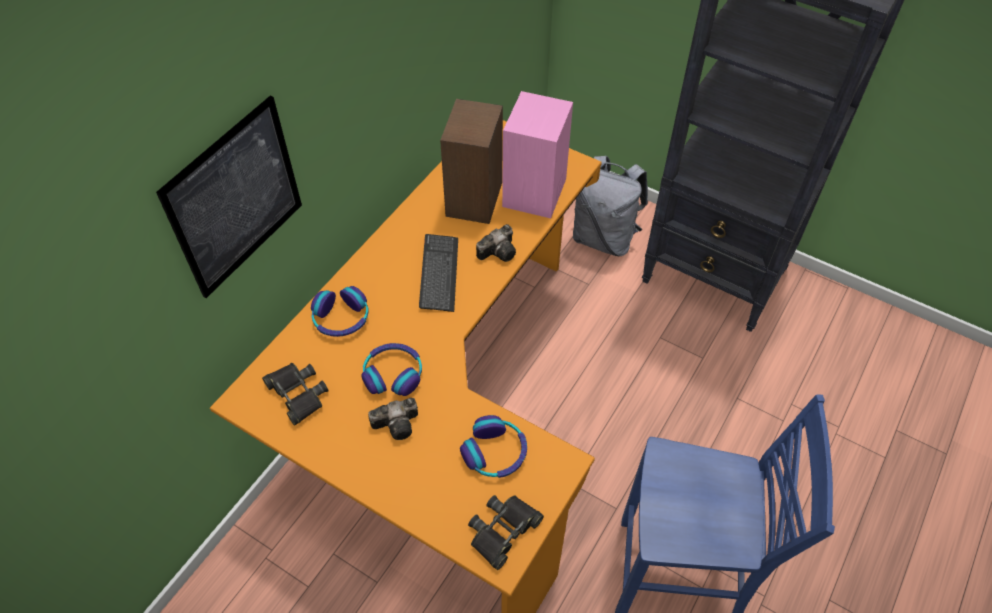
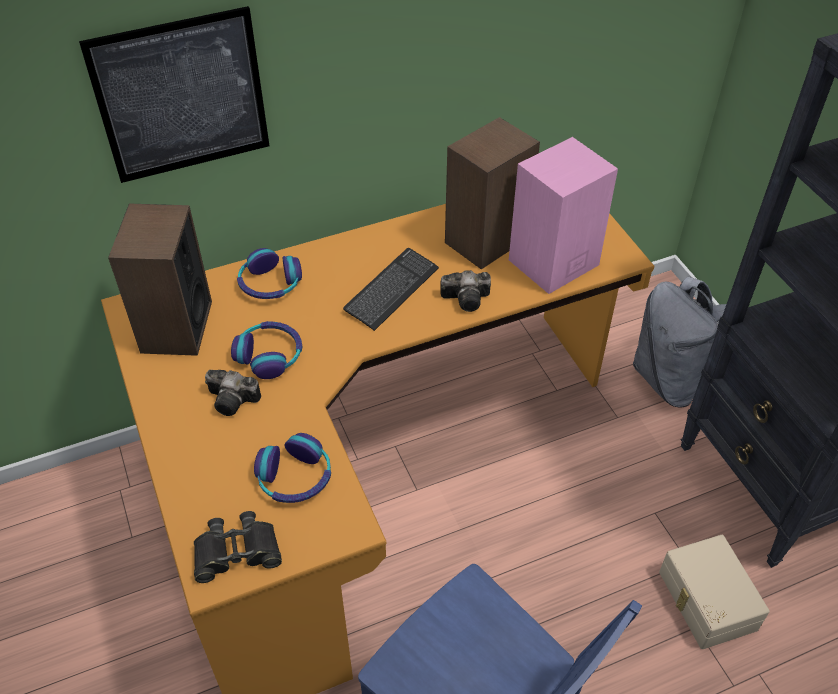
camera: 35 degrees right, 5 degrees down
(297, 394) = (176, 327): black binoculars -> speaker
(730, 377) = (705, 601): none -> beige storage box

